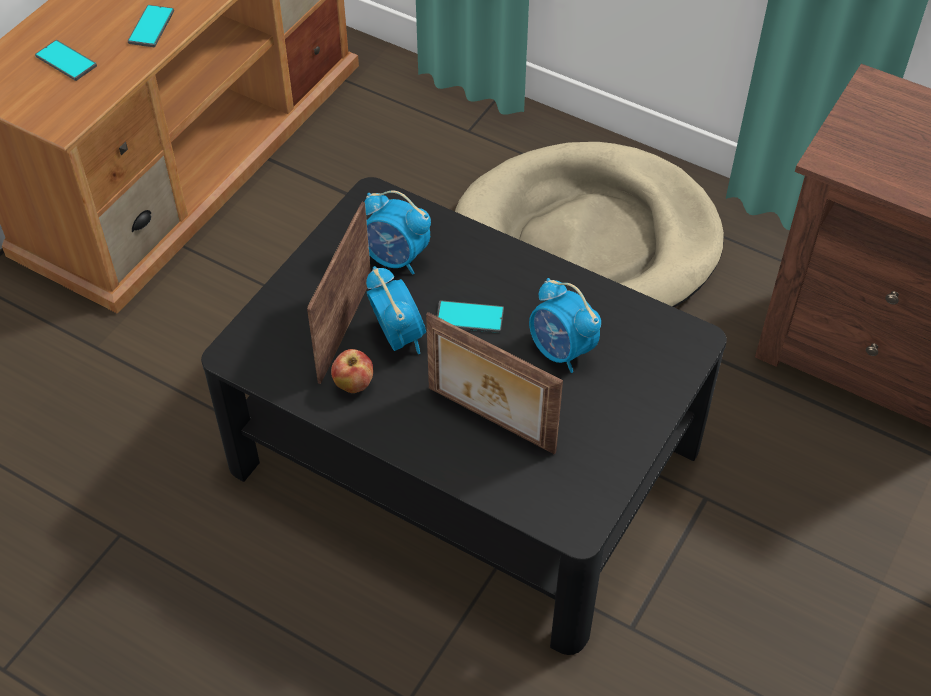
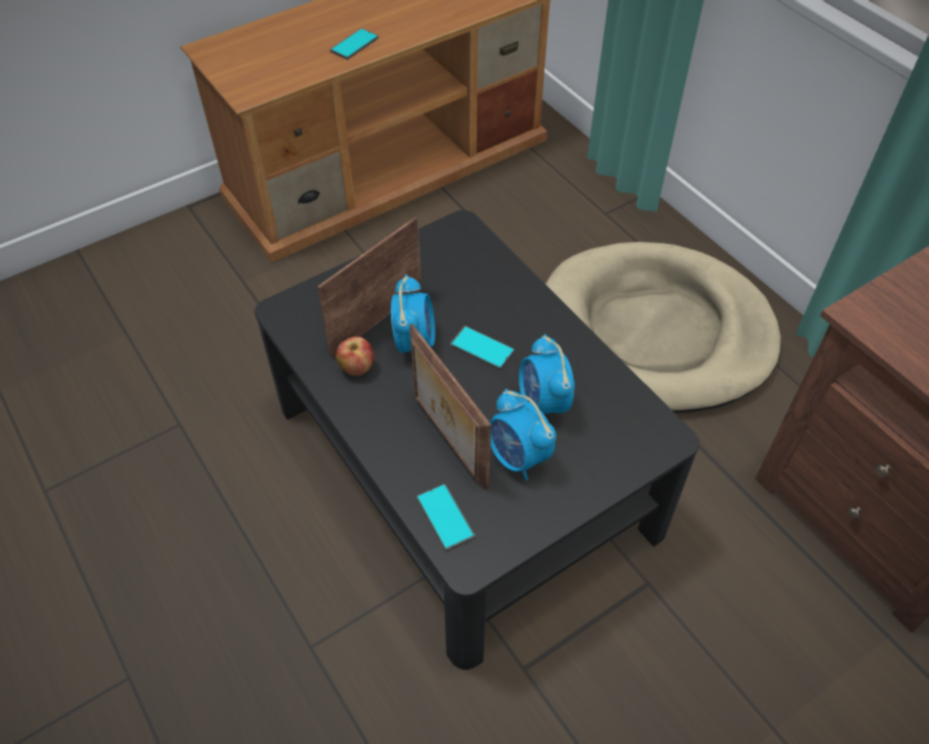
camera: 25 degrees right, 0 degrees up
(66, 61) = (279, 52): phone -> phone (445, 517)
(396, 258) = (451, 280): alarm clock -> alarm clock (518, 457)

